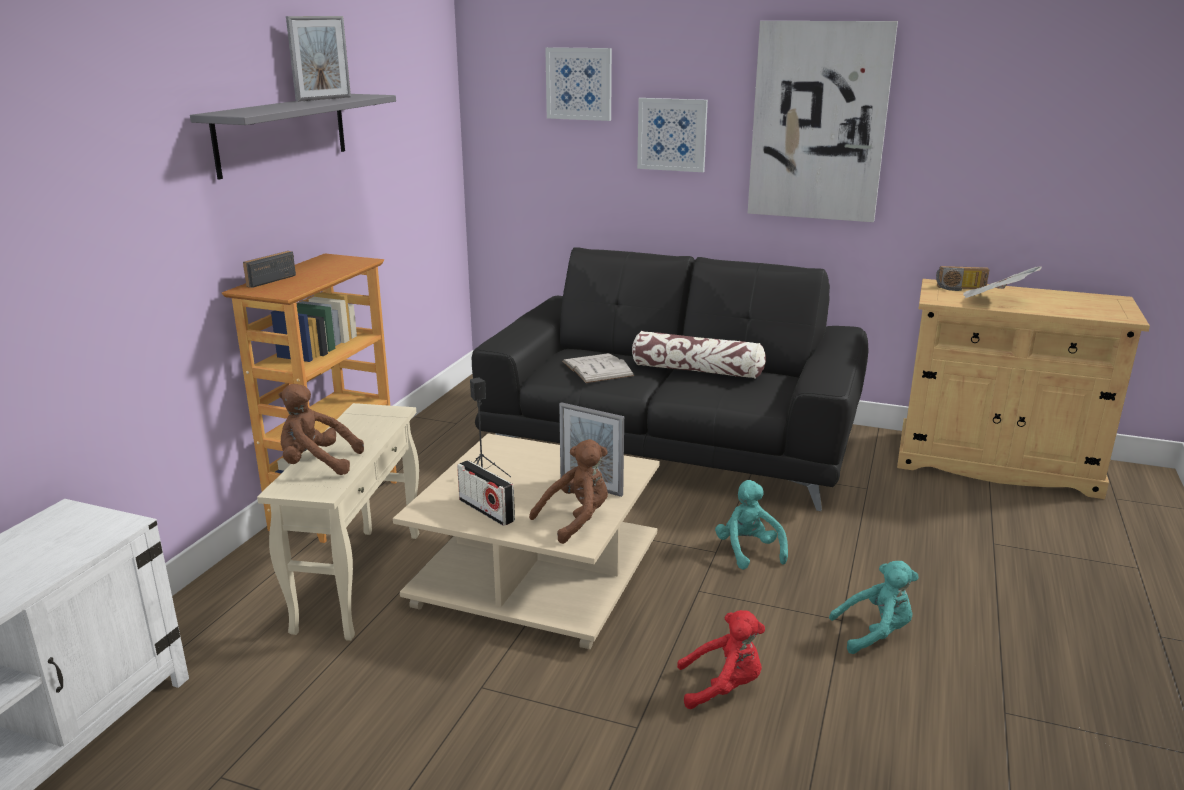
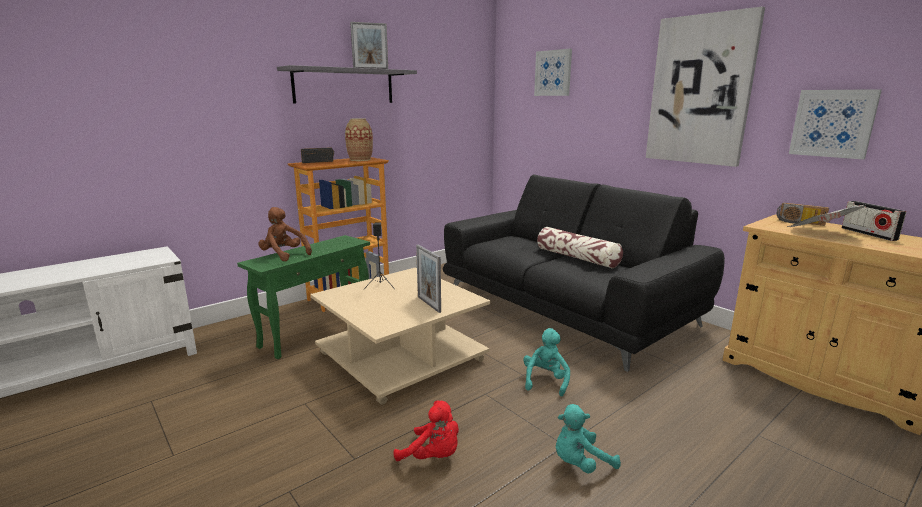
camera: 30 degrees right, 5 degrees down
(333, 264) = (360, 159): none -> vase
(359, 581) = (316, 333): beige side table -> green side table
(486, 510) = (357, 301): radio -> radio (868, 234)
(576, 520) = (395, 318): brown plush toy -> none
(597, 368) = (514, 246): white book -> none
(672, 134) = (603, 103): picture -> picture (833, 123)
(875, 633) = (580, 463): turquoise plush toy -> turquoise plush toy turned 135 degrees clockwise

